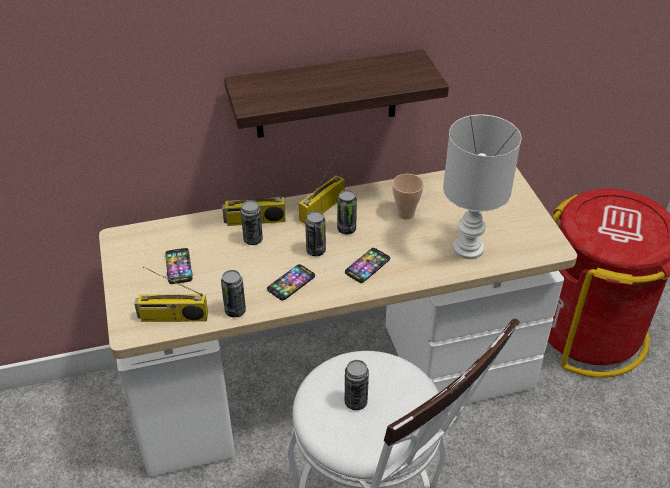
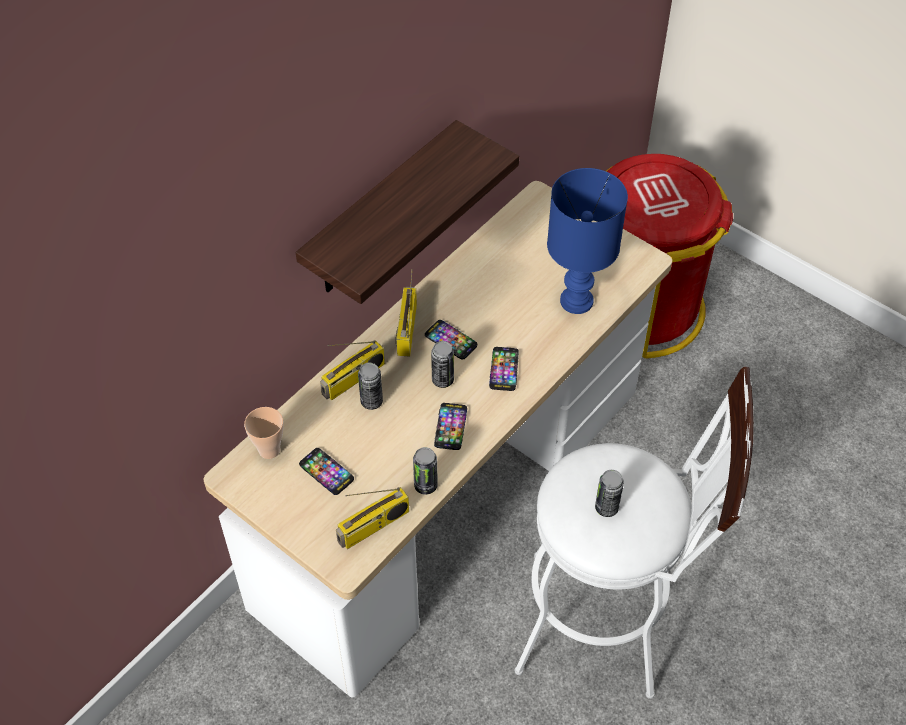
camera: 35 degrees left, 10 degrees up
(346, 229) = (450, 340): can -> phone
(405, 213) = (490, 293): cup -> cup (269, 450)
(466, 248) = (575, 301): white table lamp -> blue table lamp

